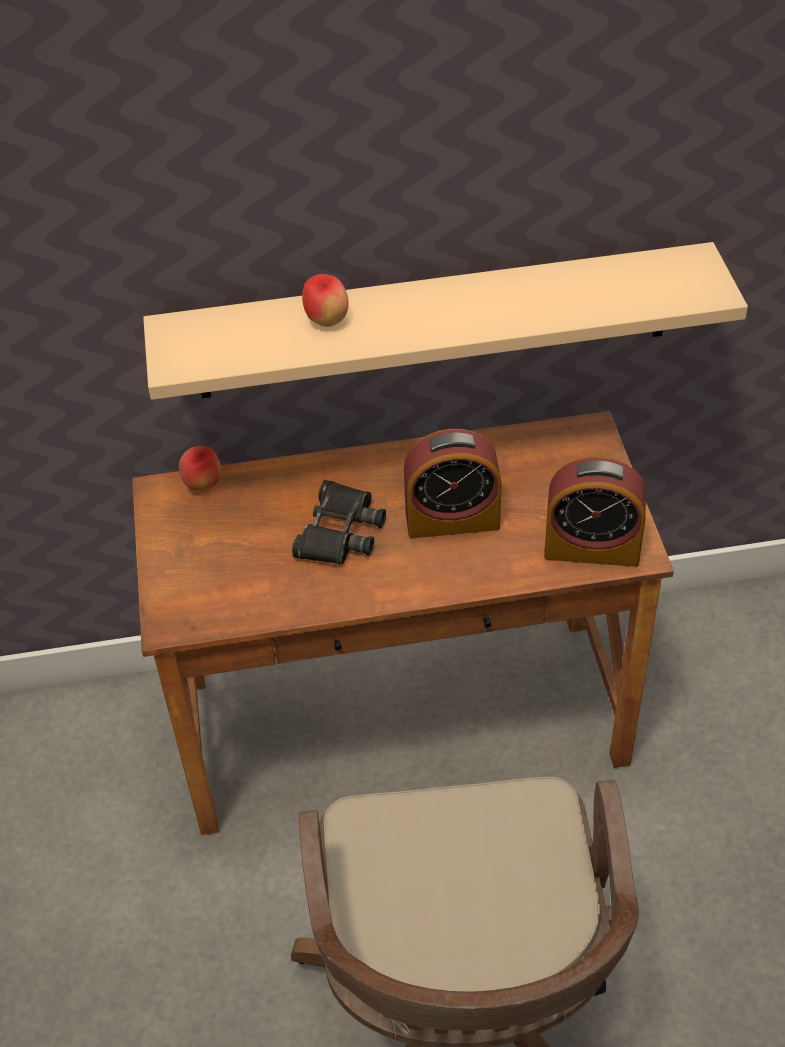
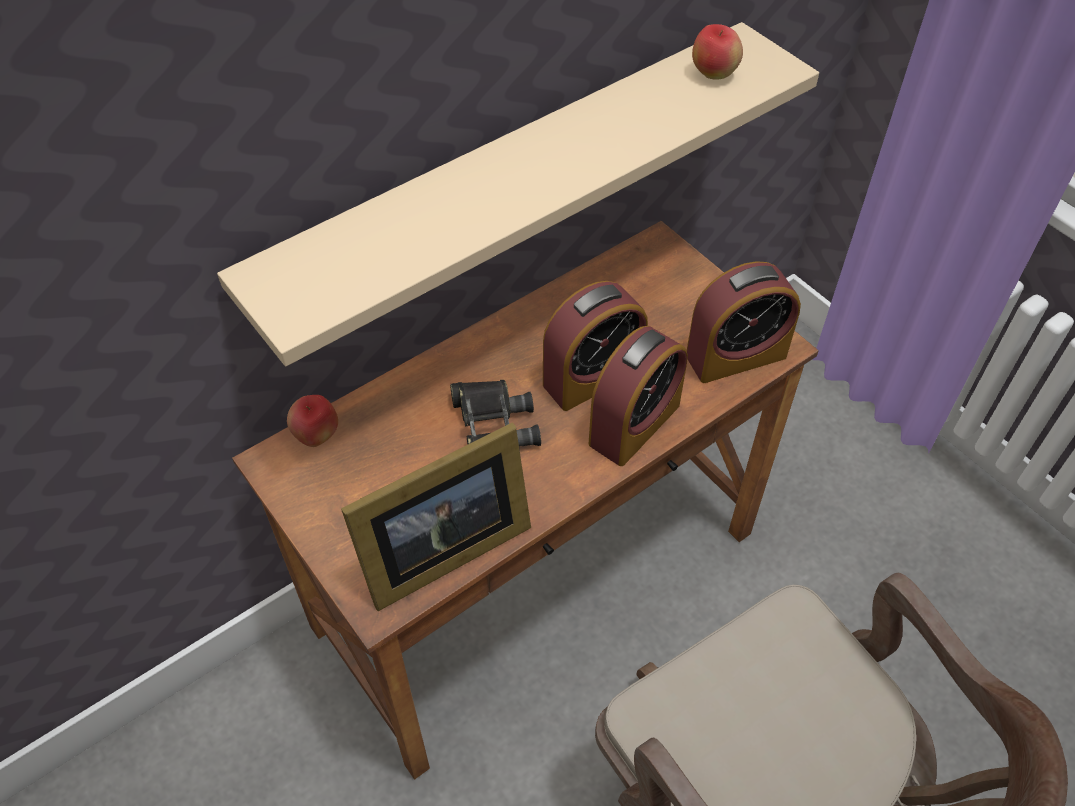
camera: 30 degrees left, 5 degrees up
(237, 604) = (438, 551): none -> picture frame
(327, 321) = (433, 211): apple -> apple (713, 74)
(460, 570) = (634, 424): none -> alarm clock

